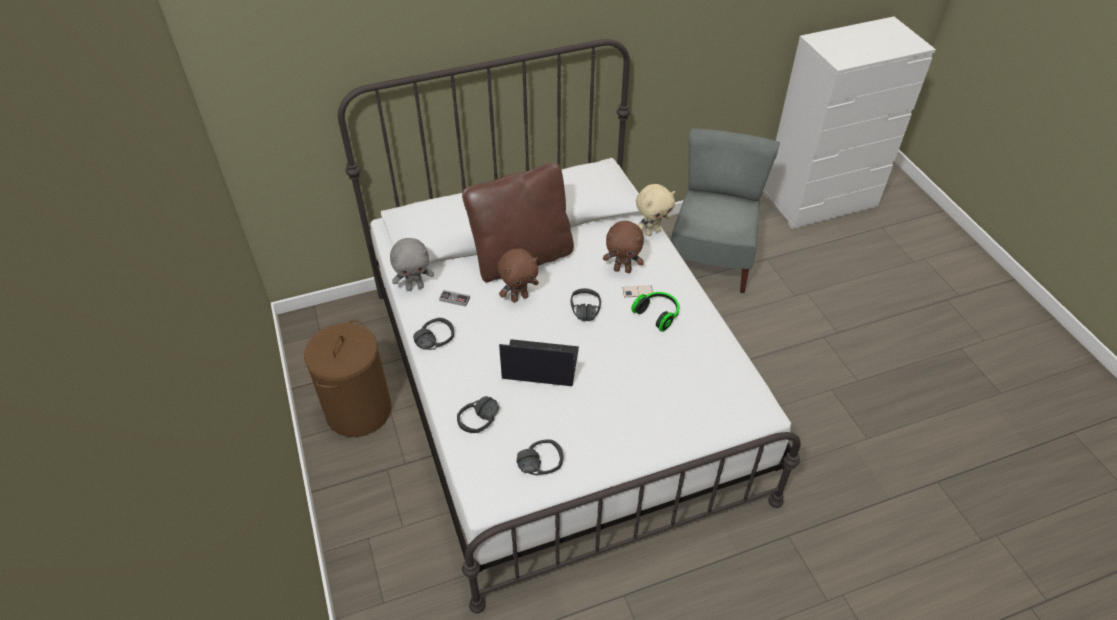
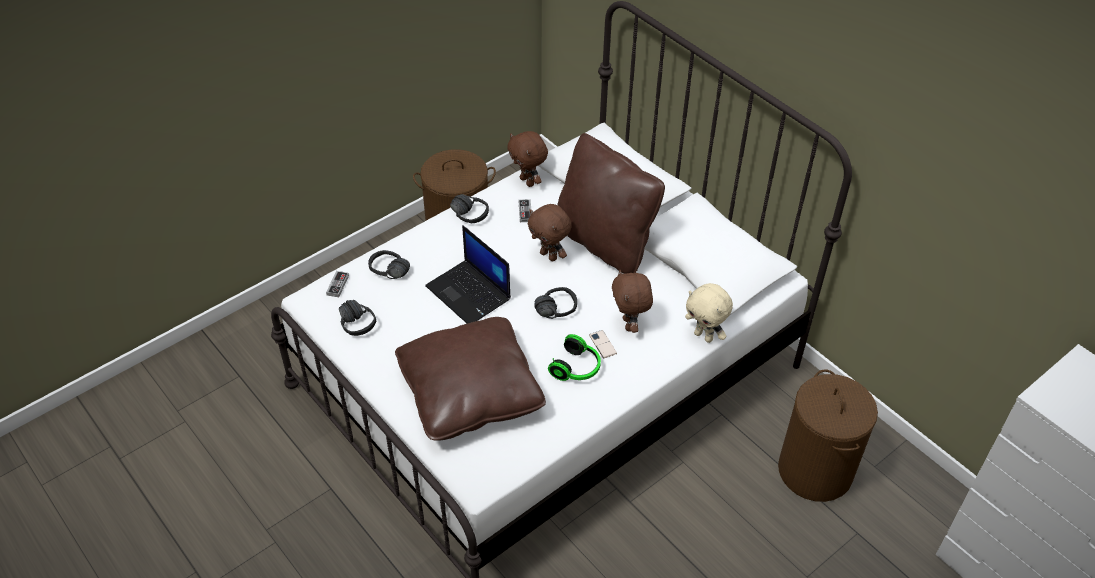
camera: 70 degrees right, 0 degrees up
(415, 287) = (528, 181): grey plush toy -> brown plush toy
(478, 469) = (337, 285): none -> game controller
(539, 364) = (469, 293): laptop -> laptop turned 150 degrees clockwise
(660, 393) = (470, 392): none -> brown pillow
(710, 261) = (815, 471): grey chair -> brown laundry basket

